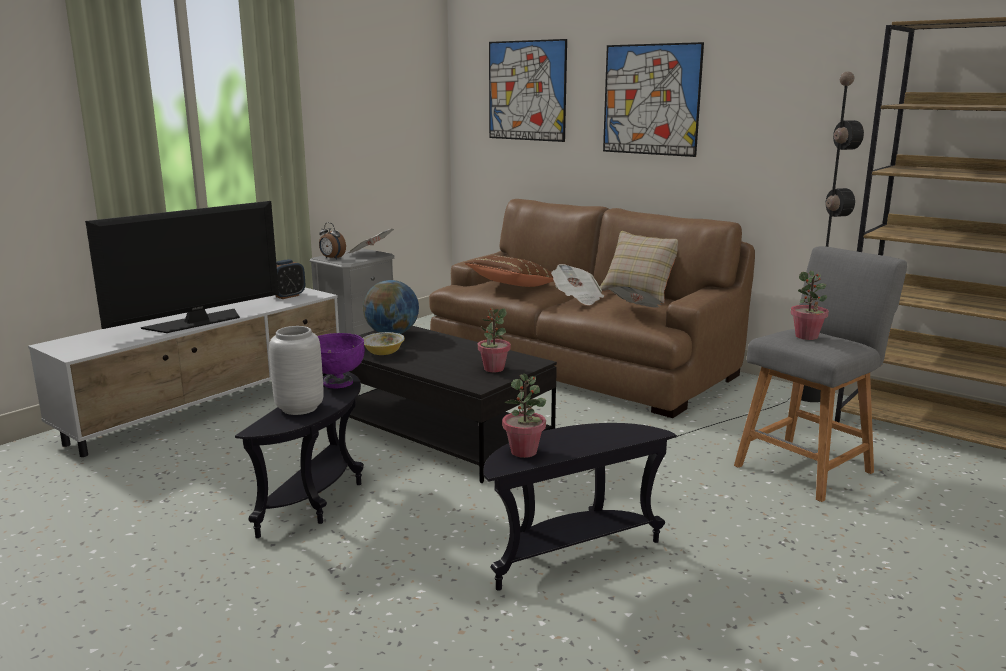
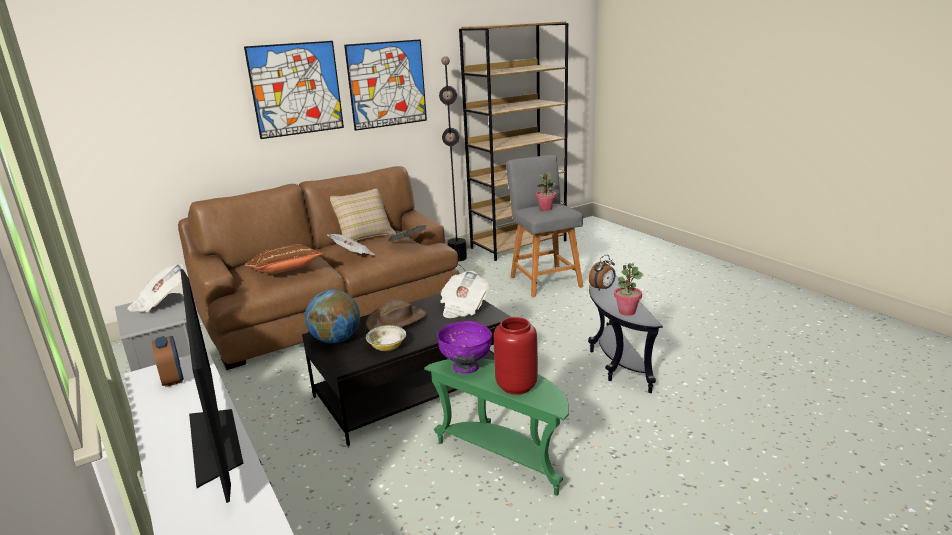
camera: 70 degrees left, 5 degrees up
(300, 408) = (515, 386): grey vase -> red vase
(320, 499) = (504, 457): black side table -> green side table
(332, 258) = (146, 323): alarm clock -> alarm clock (602, 288)
(445, 347) = (396, 320): none -> brown hat
(493, 369) = (463, 307): potted plant -> newspaper
(526, 91) = (154, 96): picture -> picture (387, 84)

